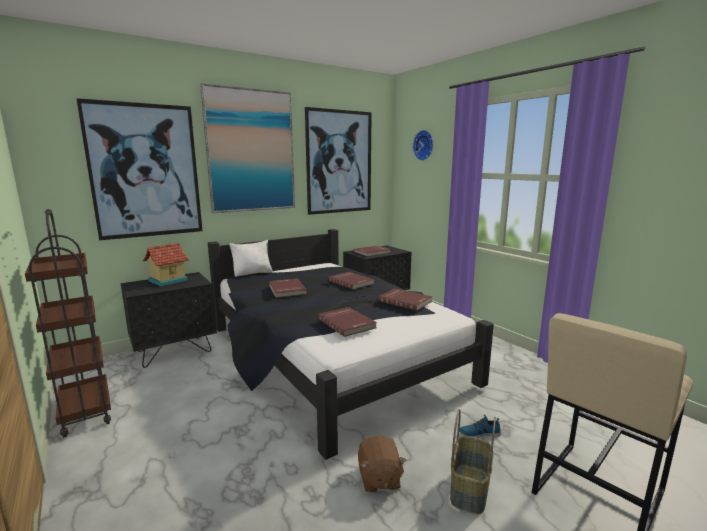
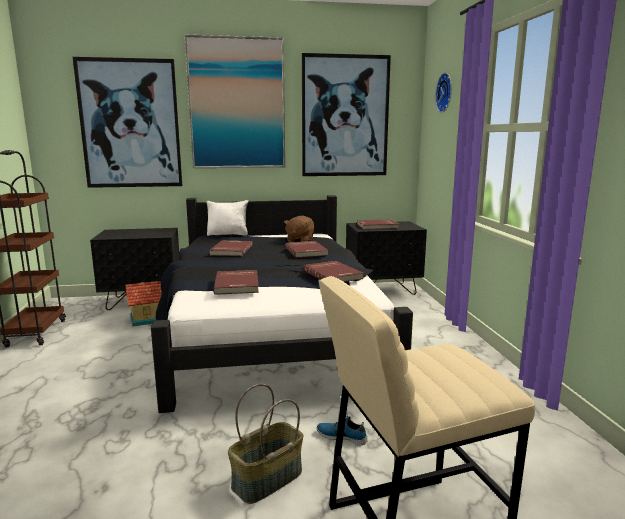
camera: 25 degrees right, 0 degrees up
(167, 280) = (141, 231): toy house -> toy house (146, 319)
(379, 478) = (191, 443): brown plush toy -> brown plush toy (299, 240)

